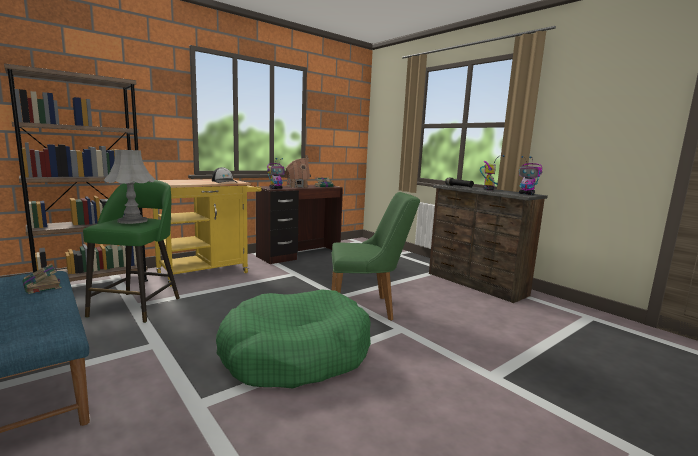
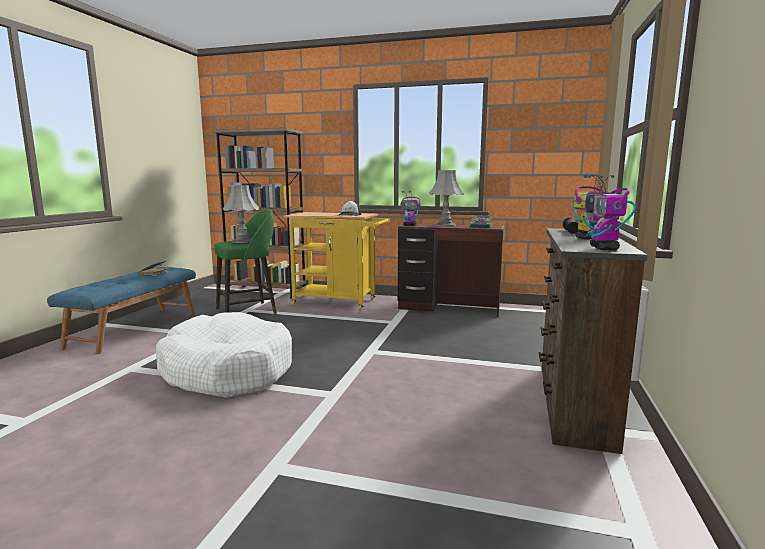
camera: 55 degrees right, 0 degrees up
(295, 354) = (227, 371): green dog bed -> white dog bed
(297, 186) = (445, 225): toy house -> grey table lamp
(367, 308) = (363, 368): green chair -> none

